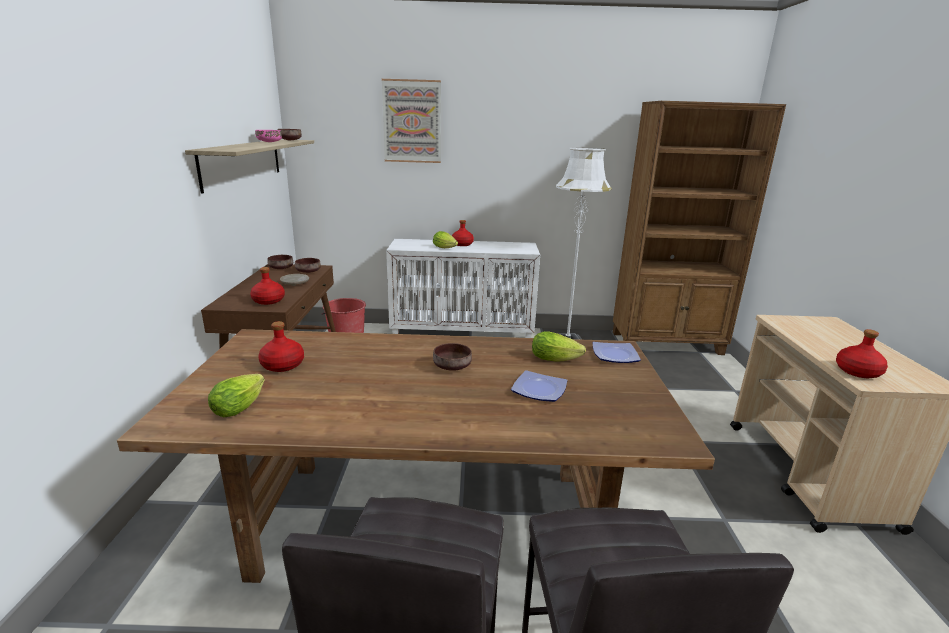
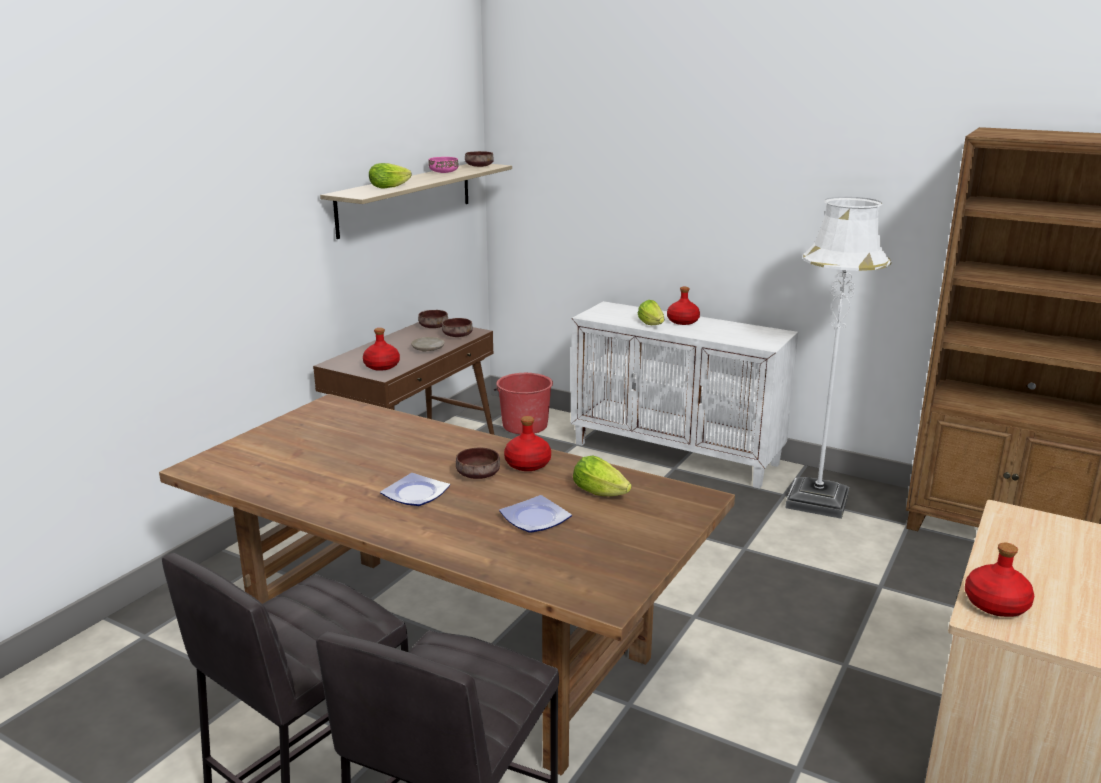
camera: 30 degrees right, 0 degrees up
(242, 405) = (262, 466): lettuce -> lettuce (391, 187)
(283, 365) = (328, 438): red bottle -> red bottle (528, 464)
(412, 121) = (635, 144): picture -> none
(615, 355) = (680, 504): plate -> plate (417, 494)

